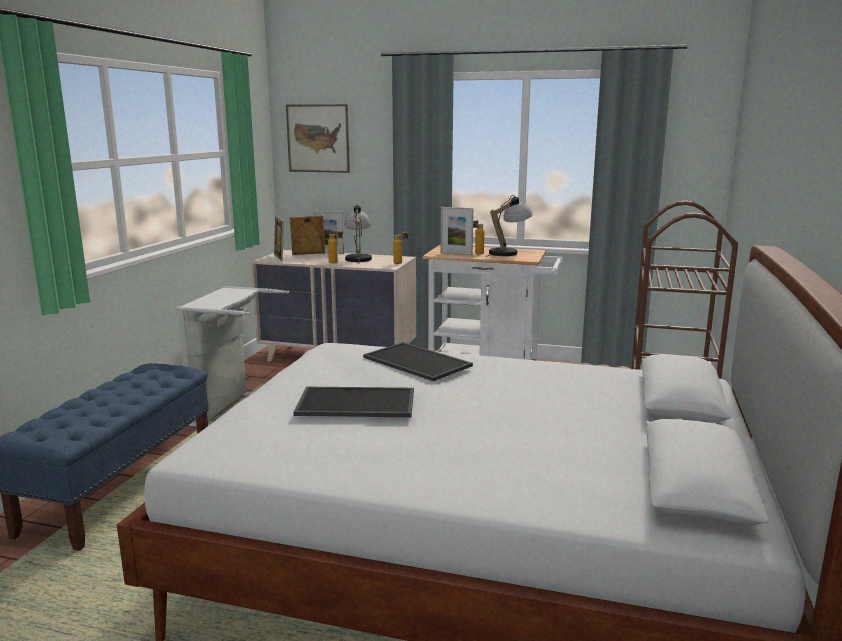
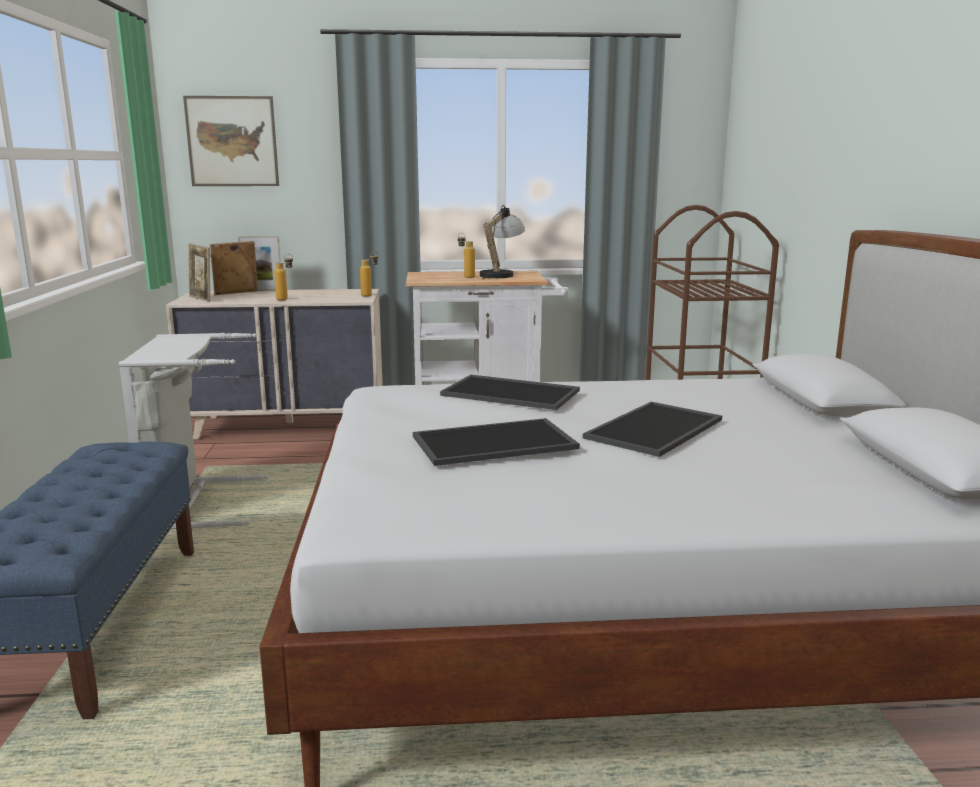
camera: 20 degrees left, 0 degrees up
(358, 258) = (308, 293): table lamp -> none
(456, 254) = (443, 279): picture frame -> none
(492, 409) = (656, 429): none -> tray

